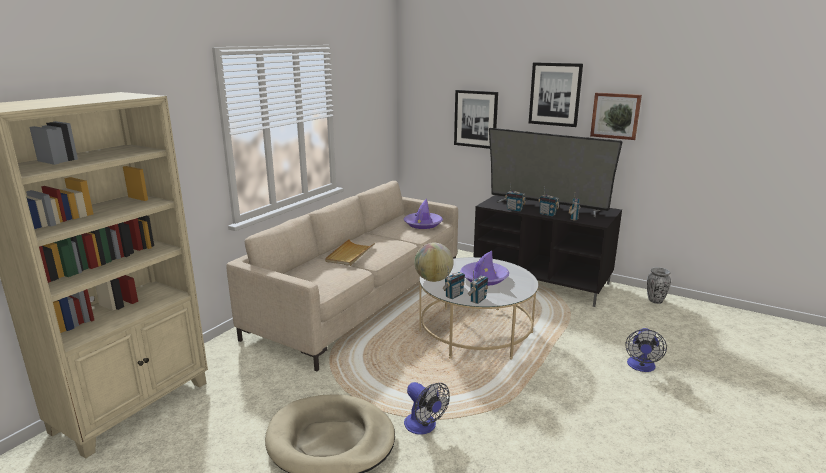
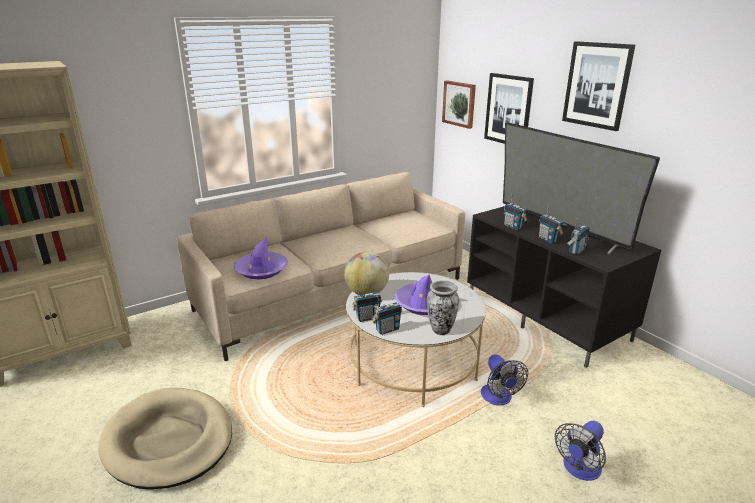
camera: 25 degrees right, 5 degrees up
(350, 254) = (308, 247): beige tray -> none
(423, 224) = (418, 225): purple hat -> purple hat (261, 270)
(424, 427) = (262, 457): fan -> fan (498, 398)
(615, 115) = (670, 120): picture -> picture (459, 104)
(655, 301) = (682, 381): vase -> vase (441, 329)

